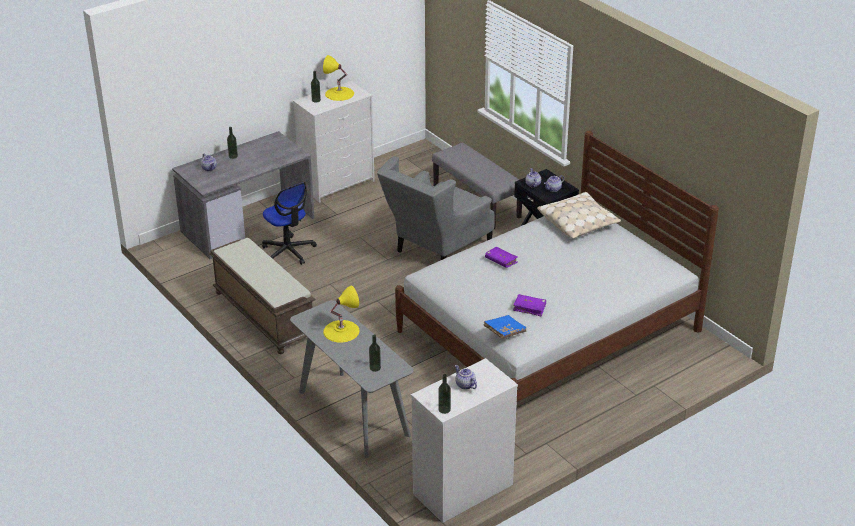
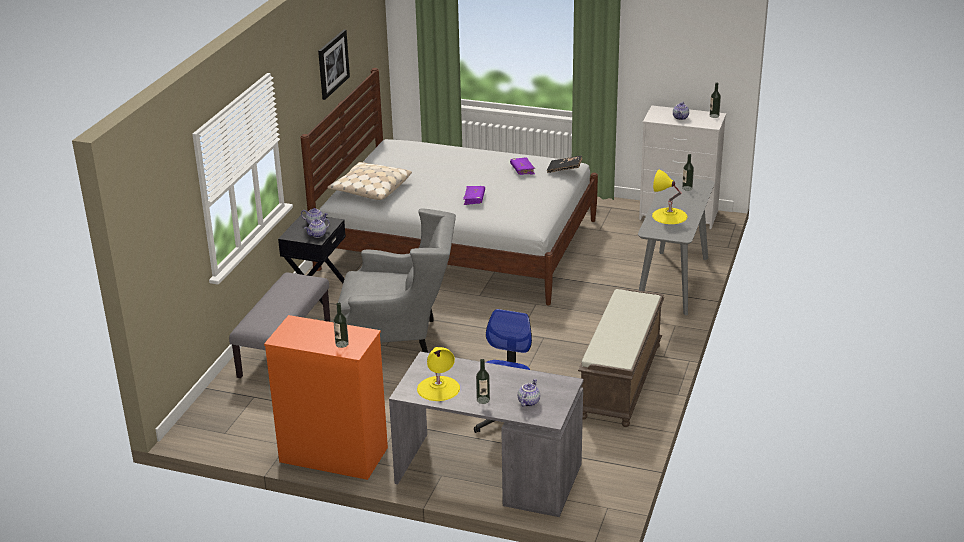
camera: 125 degrees left, 5 degrees down
(337, 183) = (332, 454): white dresser -> orange dresser
(339, 93) = (308, 336): yellow table lamp -> yellow table lamp (438, 388)
(504, 332) = (564, 170): blue book -> black book
(660, 134) = (332, 64): none -> picture

